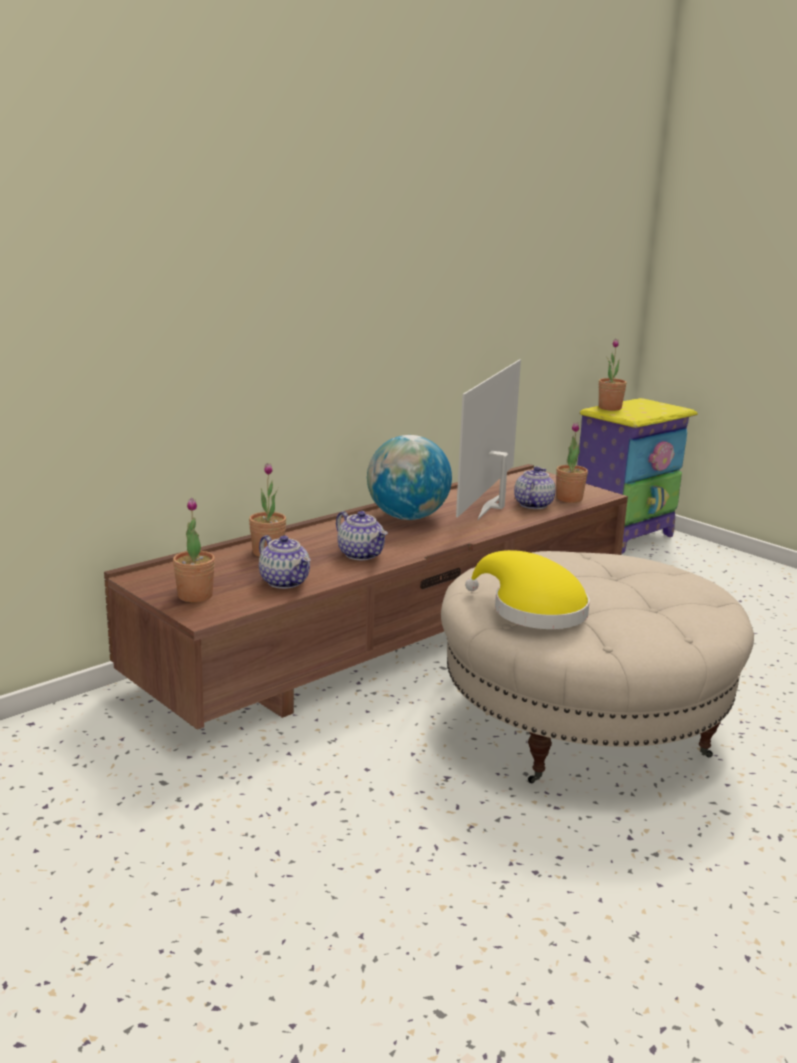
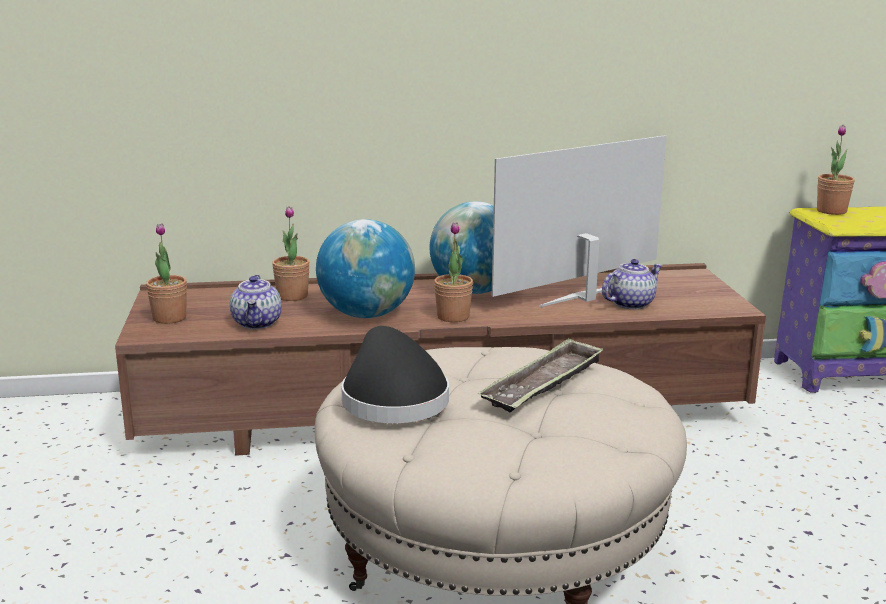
camera: 35 degrees right, 0 degrees up
(361, 554) = (366, 315): teapot -> globe
(532, 610) = (392, 399): yellow hat -> black hat
(569, 499) = (685, 305): potted plant -> potted plant (453, 317)
(607, 574) = (543, 384): none -> tray

